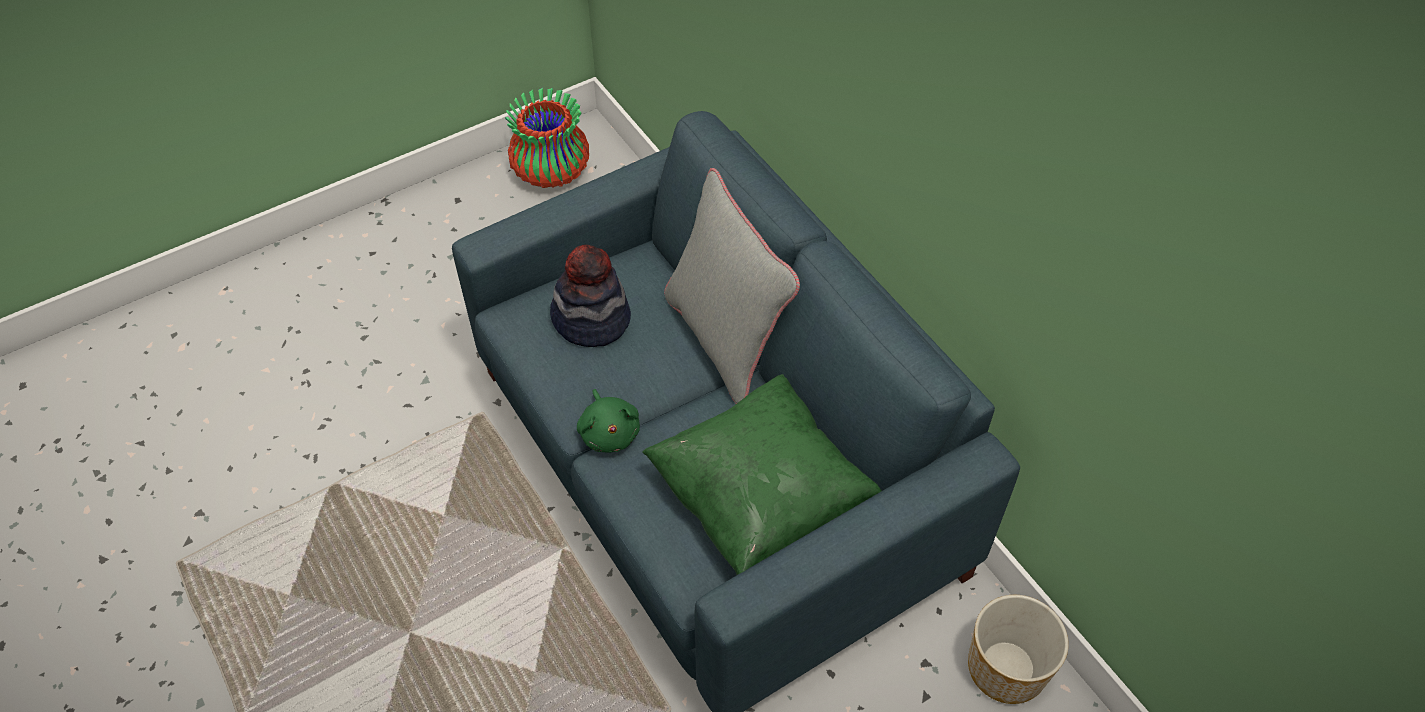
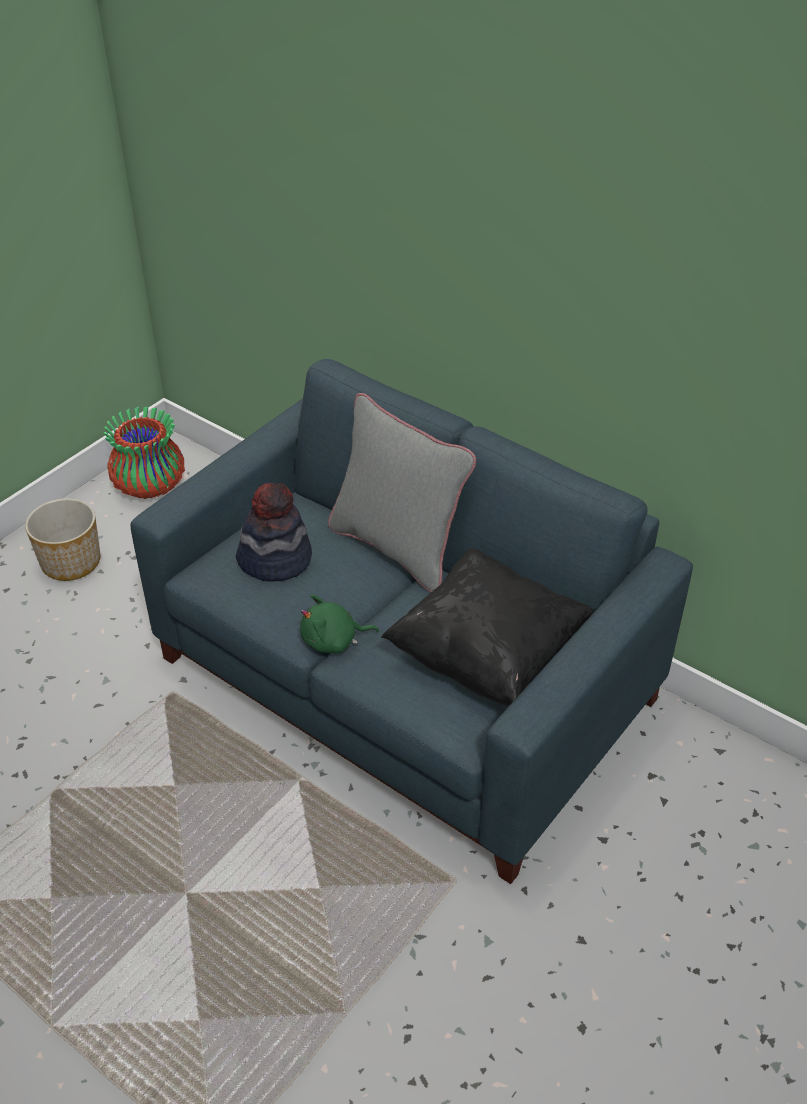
camera: 20 degrees left, 10 degrees down
(609, 432) = (333, 641): green plush toy -> green plush toy turned 120 degrees clockwise
(760, 498) = (488, 655): green pillow -> black pillow
(1007, 668) = (717, 759): planter -> planter (72, 562)

